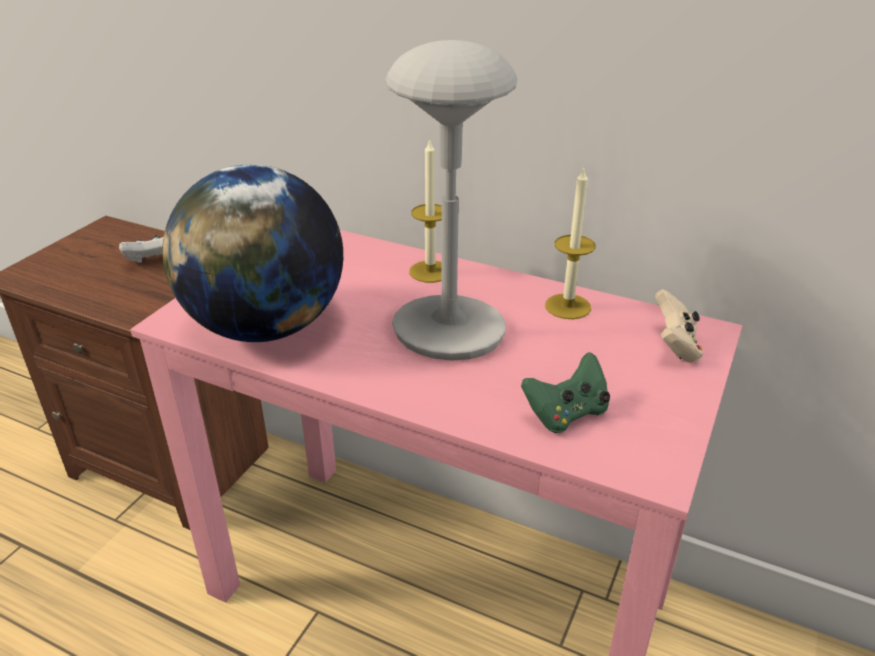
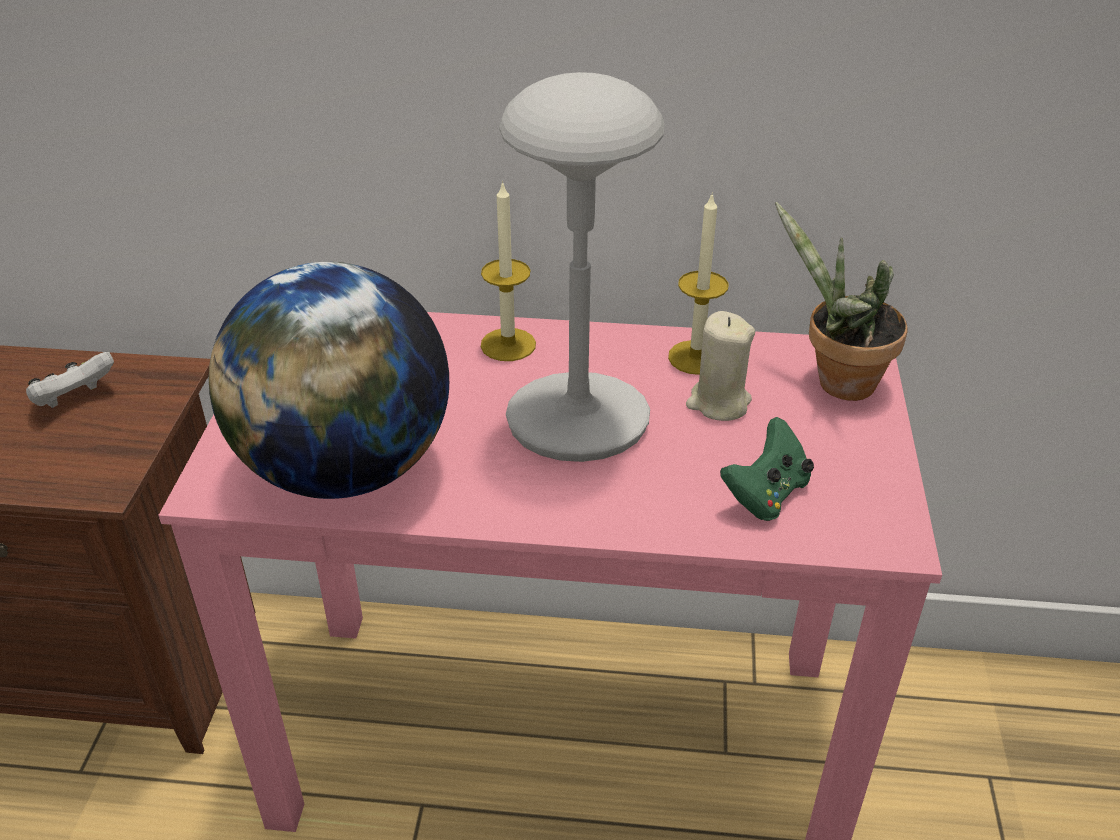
camera: 20 degrees left, 5 degrees up
(566, 341) = (718, 403): none -> beige candle
(675, 346) = (837, 383): beige game controller -> potted plant

